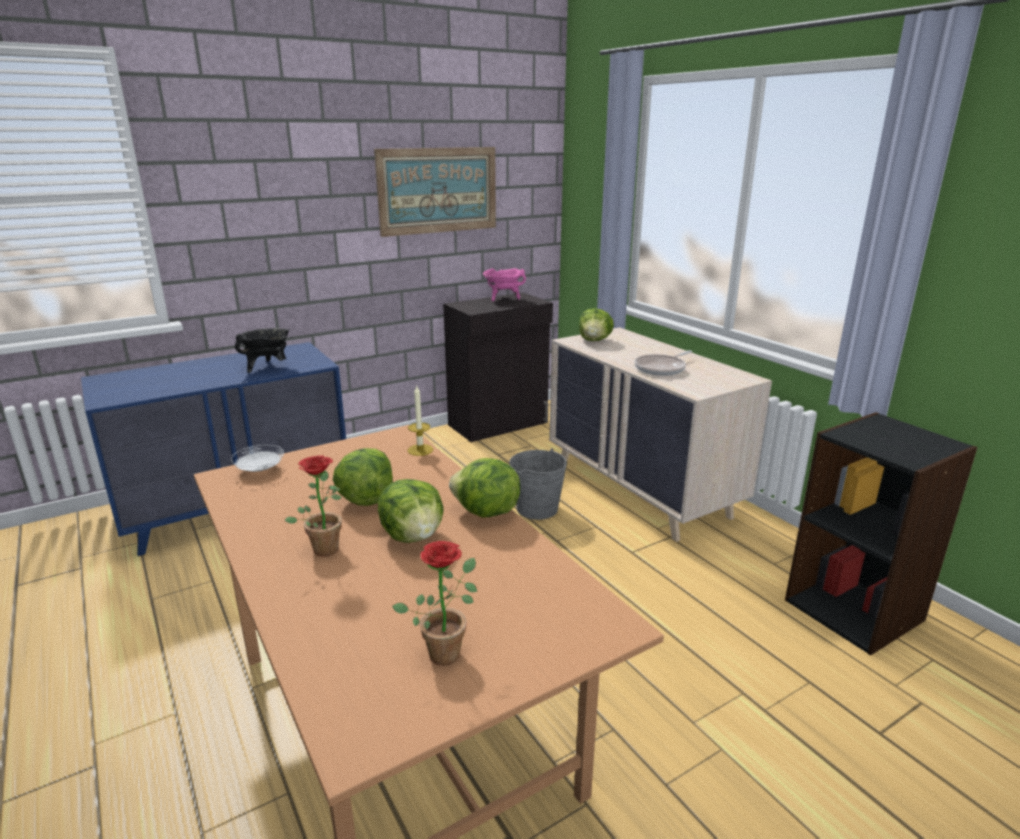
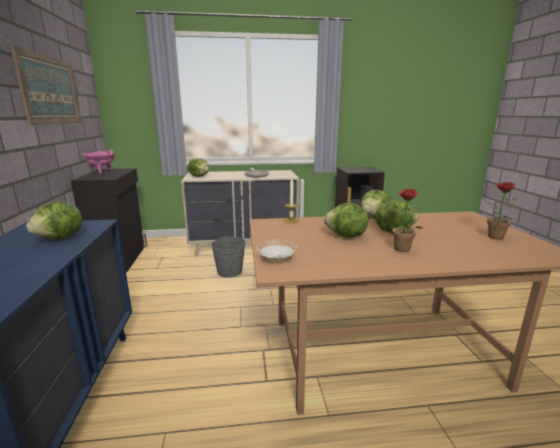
camera: 65 degrees left, 5 degrees down
(267, 367) = (61, 238): black cooking pot -> lettuce

